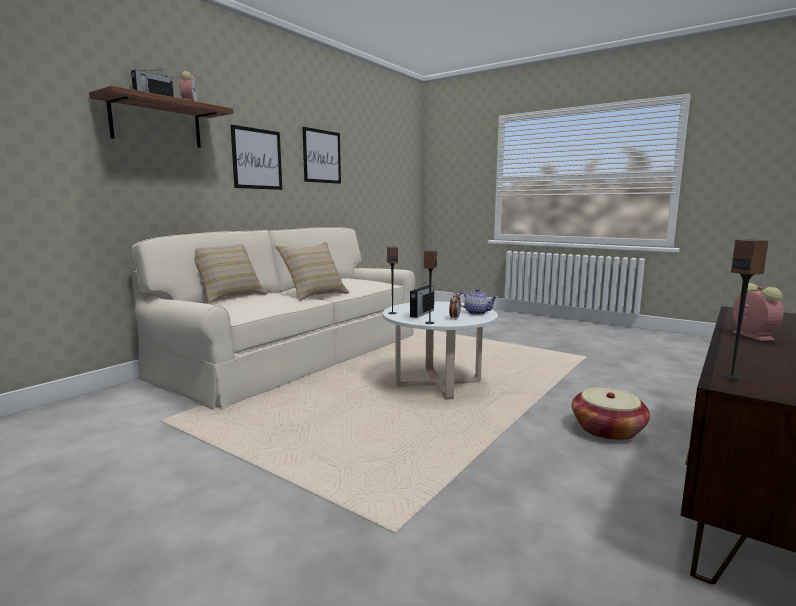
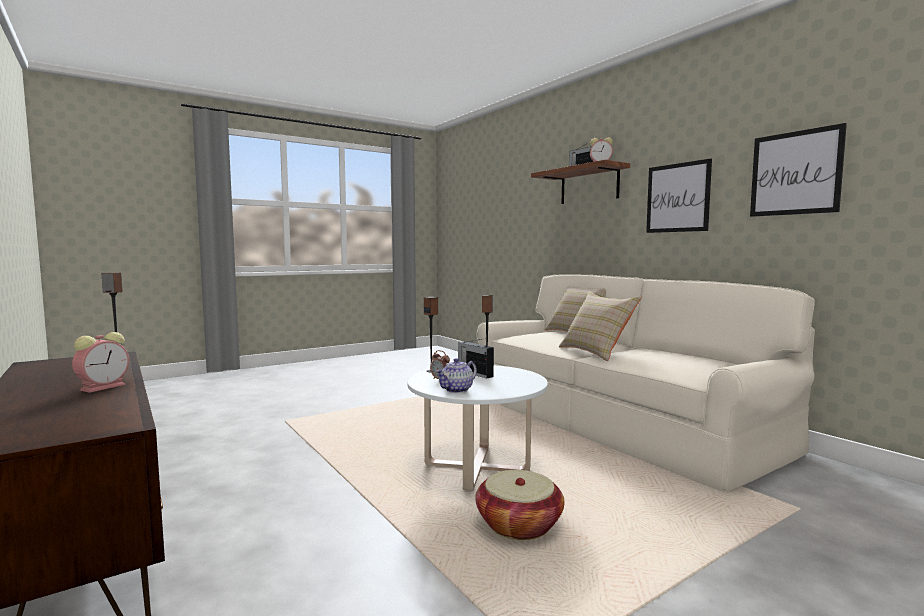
camera: 110 degrees right, 5 degrees down
(607, 430) = (268, 523): basket -> basket (519, 524)
(751, 335) = (104, 387): alarm clock -> alarm clock turned 75 degrees counterclockwise

